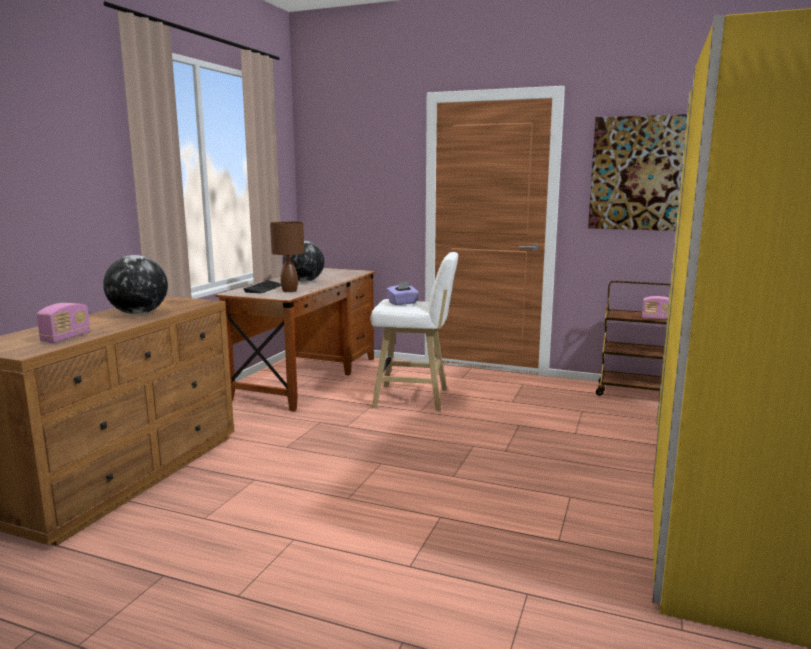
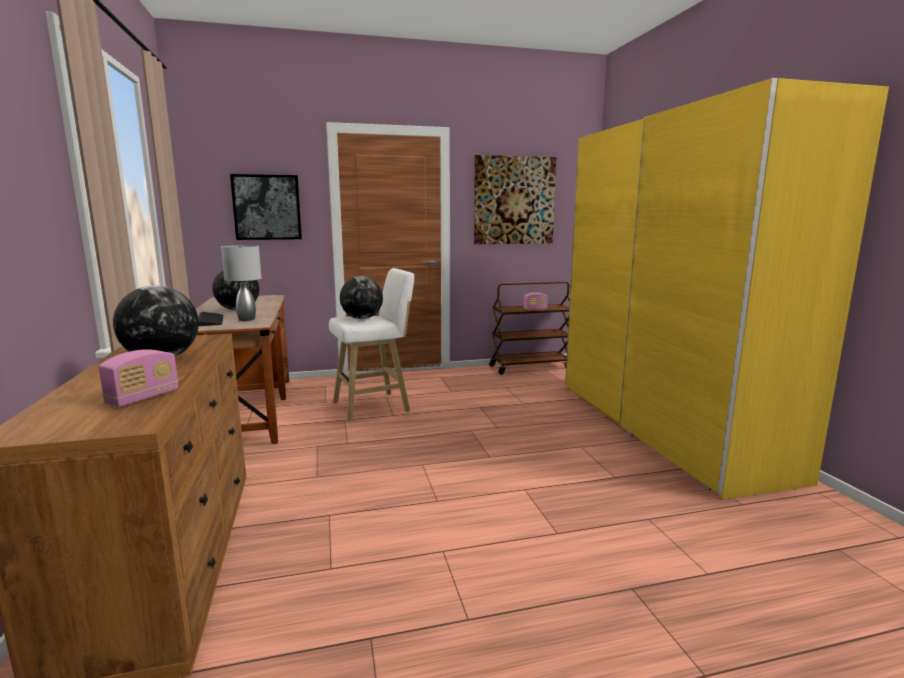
camera: 35 degrees left, 0 degrees up
(66, 338) = (143, 398): radio -> radio turned 45 degrees clockwise
(289, 291) = (246, 319): brown table lamp -> grey table lamp
(367, 182) = (267, 207): none -> picture
(402, 303) = (362, 318): purple tissue box -> globe

